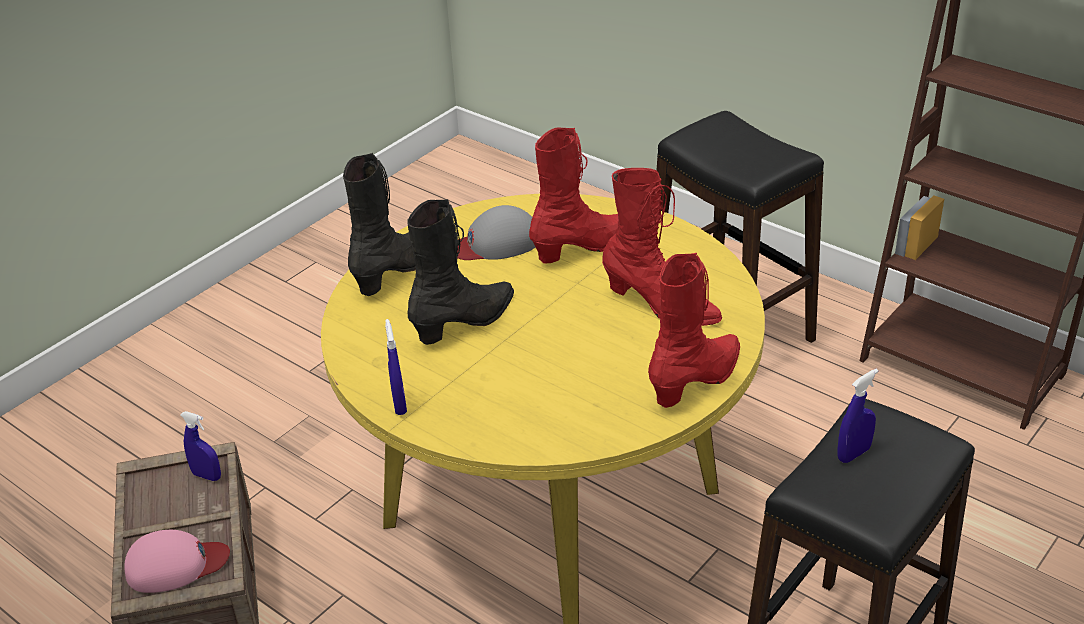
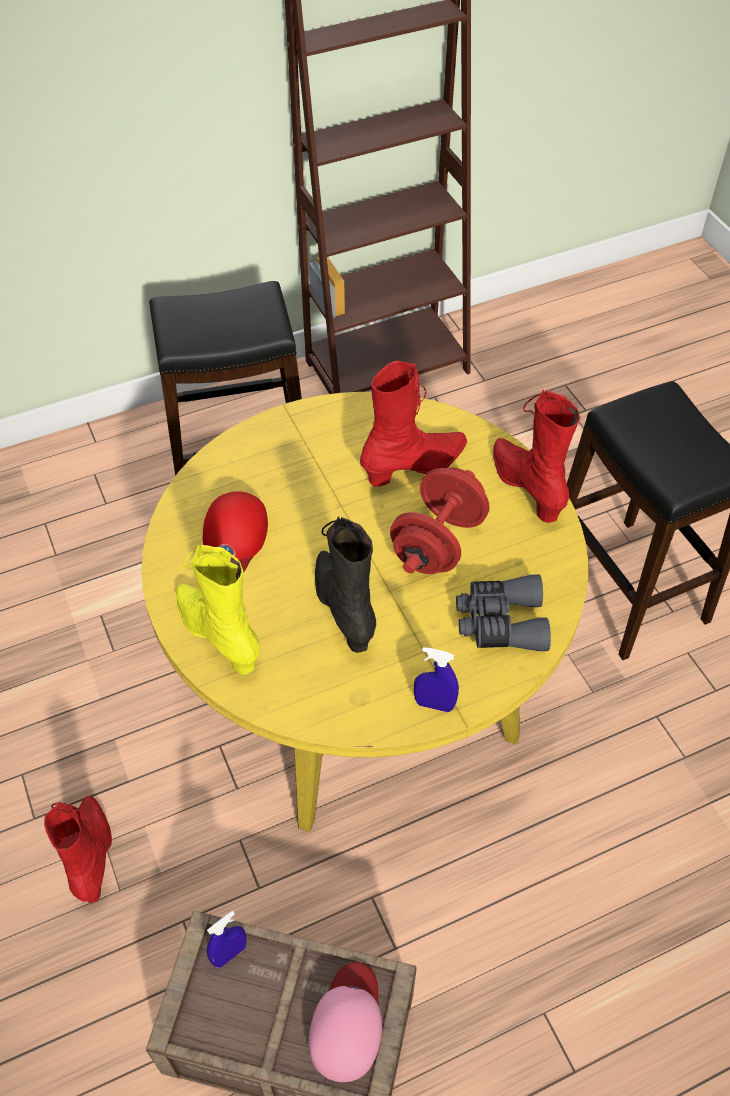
camera: 65 degrees left, 15 degrees up
(394, 272) = (218, 635): black boot -> yellow boot
(495, 243) = (233, 538): grey cap -> red cap
(516, 415) = (500, 622): none -> grey binoculars
(580, 349) = (438, 543): none -> red dumbbell
(583, 248) = (291, 480): red boot -> red boot (93, 854)
(853, 454) = (656, 442): blue spray bottle -> none

